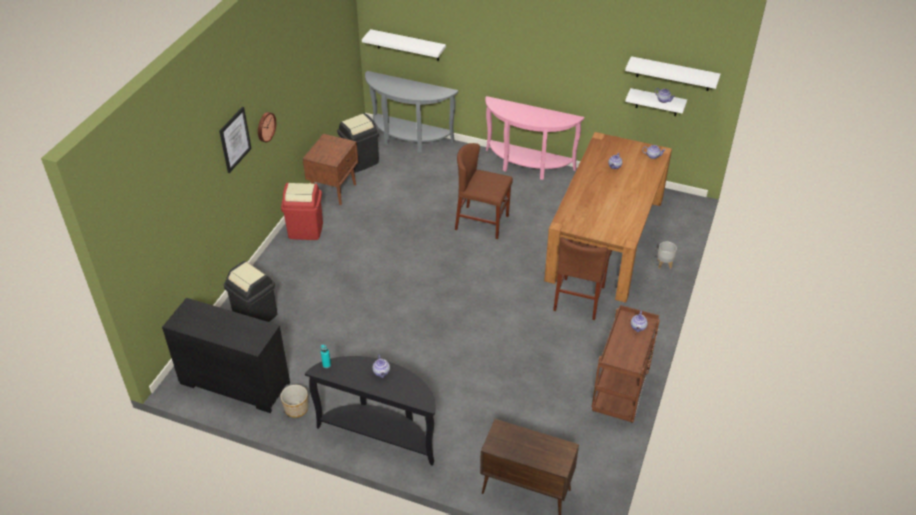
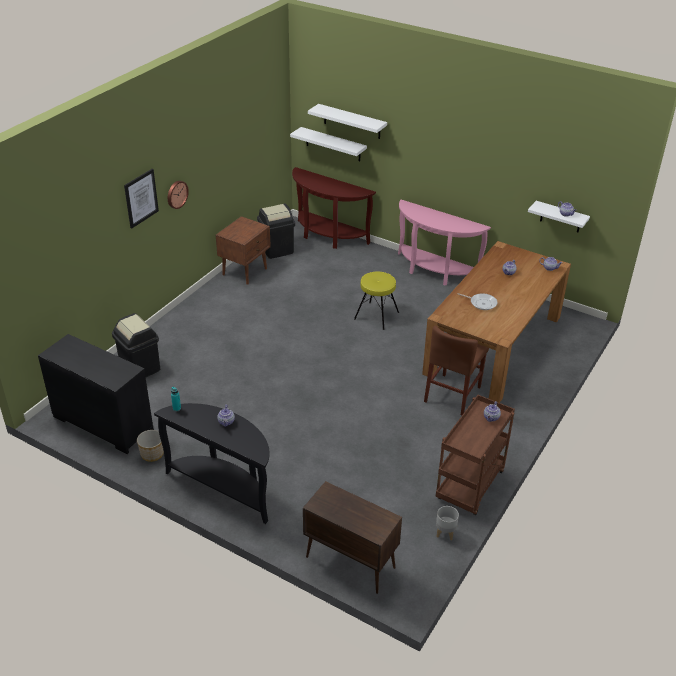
camera: 10 degrees right, 5 degrees down
(306, 230) = (209, 301): red trash can -> none
(408, 139) = (327, 236): grey console table -> brown console table
(482, 222) = (376, 315): brown chair -> yellow stool
(597, 204) = (481, 303): none -> frying pan
(664, 264) = (546, 375): grey planter -> grey planter (445, 533)
(673, 74) = (577, 188): white shelf -> white shelf (352, 121)

